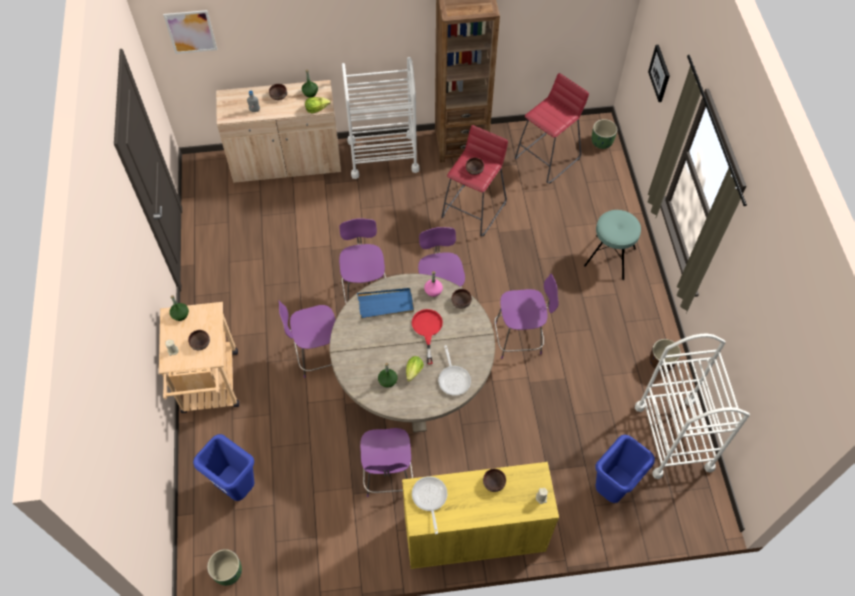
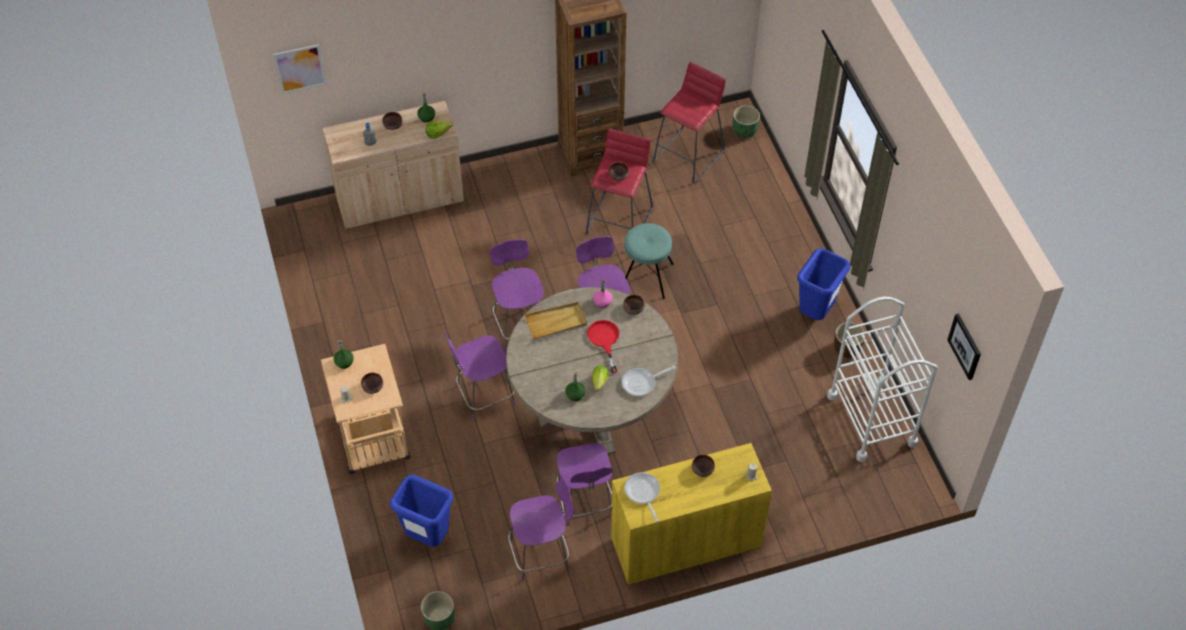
camera: 10 degrees left, 5 degrees down
(383, 155) = (506, 177): white cart -> none
(386, 304) = (556, 322): blue tray -> beige tray
(454, 379) = (641, 383): frying pan -> frying pan turned 90 degrees clockwise
(520, 338) = (695, 346): purple chair -> purple chair (541, 553)
(609, 257) = (774, 250): turquoise stool -> turquoise stool (646, 277)
(612, 489) = (817, 478): blue trash can -> blue trash can (815, 313)
(660, 73) = (797, 50): picture -> picture (965, 346)

